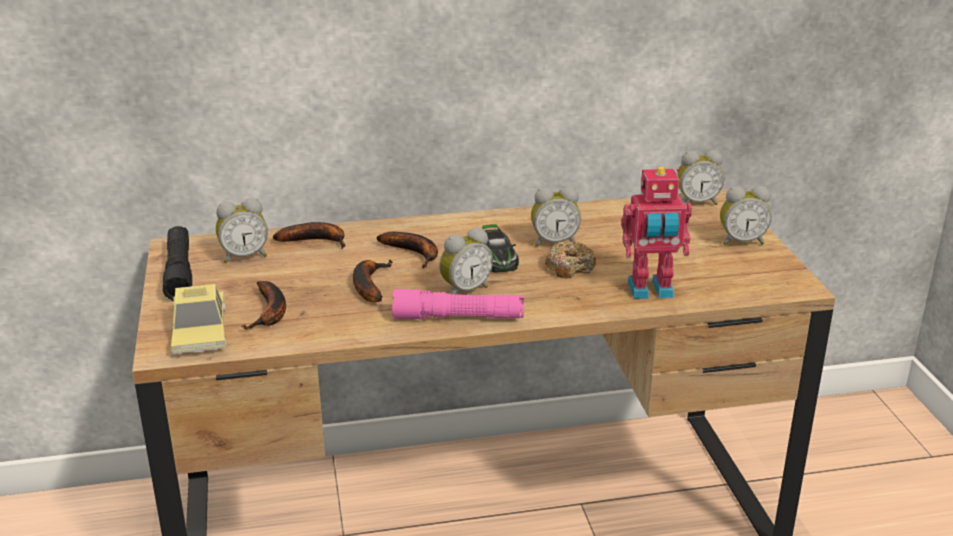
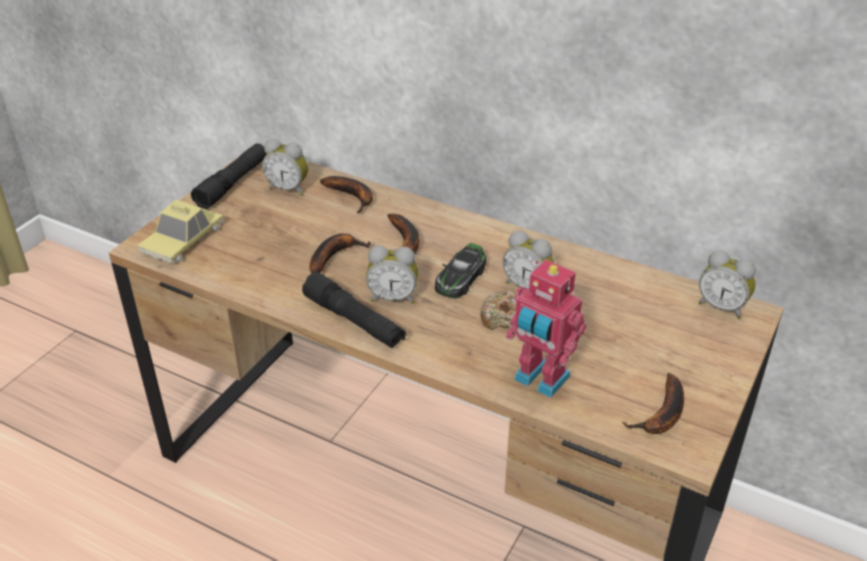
camera: 40 degrees right, 10 degrees up
(270, 312) = (241, 247): banana -> banana (662, 415)
(458, 317) = (354, 321): pink flashlight -> black flashlight
(741, 241) = (704, 372): alarm clock -> none

